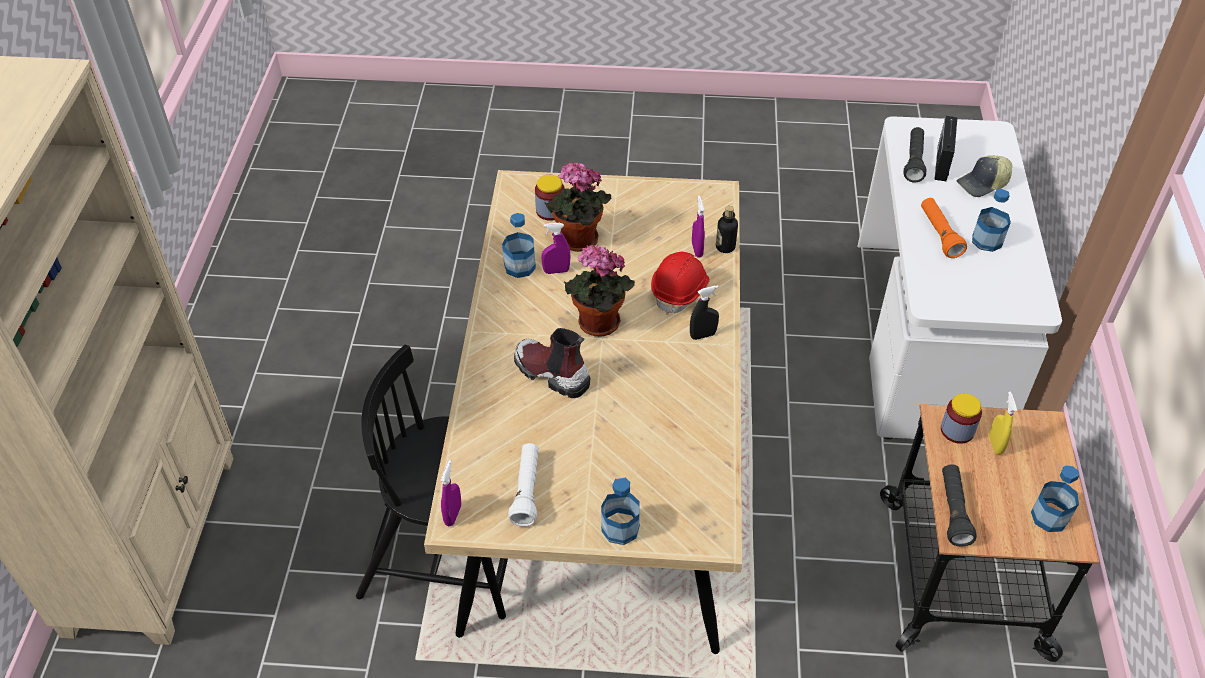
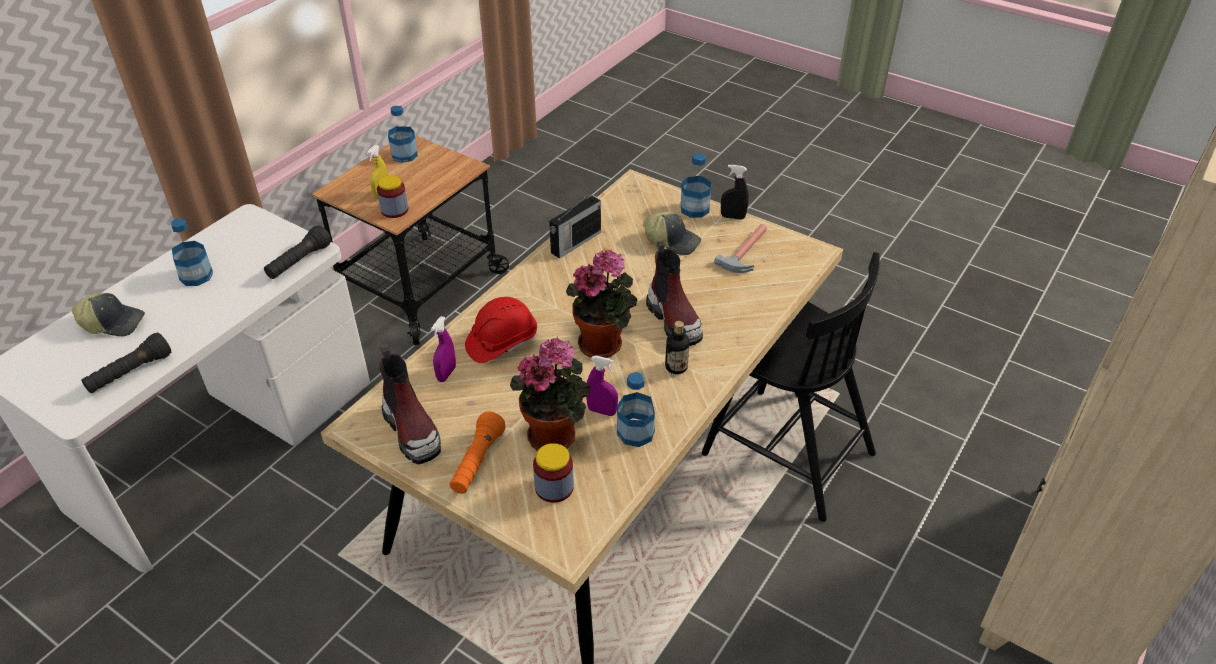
camera: 150 degrees left, 5 degrees down
(453, 515) = (813, 256): purple spray bottle -> none
(526, 491) = (748, 251): white flashlight -> hammer
(614, 467) = (672, 241): none -> cap
(678, 205) = (413, 430): none -> boot
(703, 335) = (520, 299): black spray bottle -> black spray bottle (732, 217)
(725, 247) = (417, 365): bottle -> bottle (676, 367)
(939, 234) = (223, 297): orange flashlight -> orange flashlight (477, 462)
(942, 162) = (108, 360): radio -> radio (575, 243)
(953, 511) = (456, 177): black flashlight -> black flashlight (299, 262)

